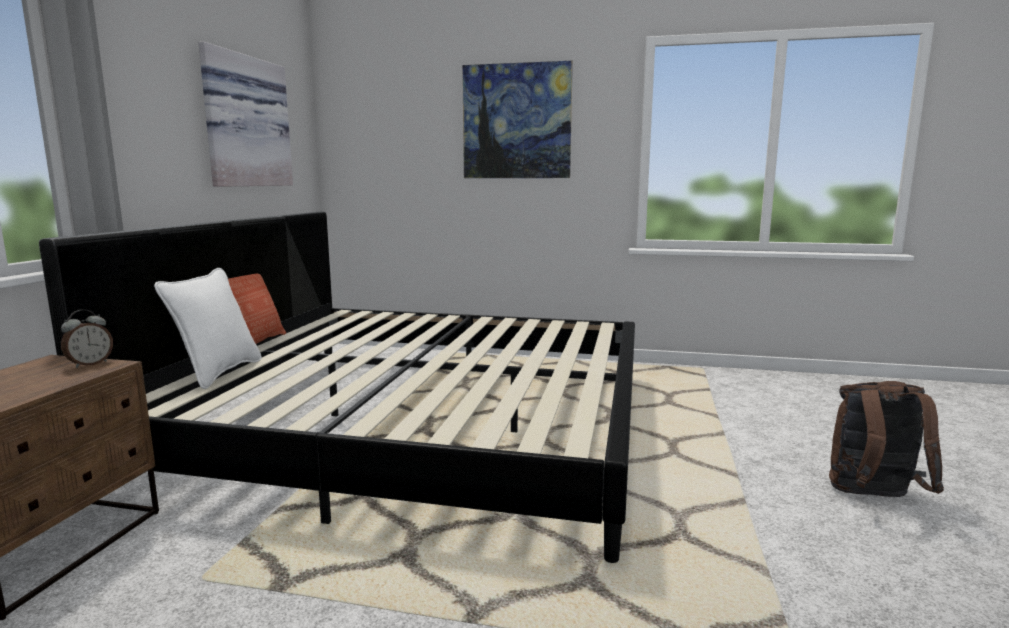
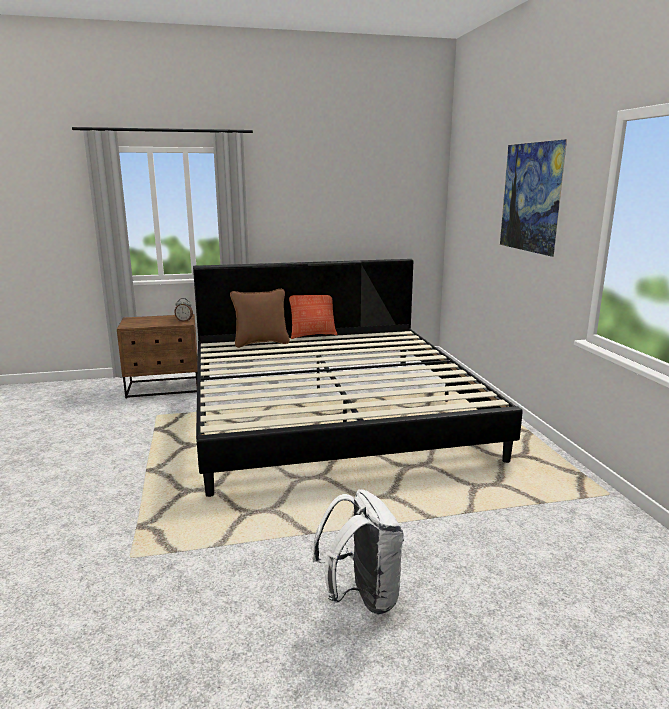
camera: 65 degrees right, 5 degrees up
(218, 373) = (261, 343): white pillow -> brown pillow
(244, 122) = (362, 198): picture -> none
(872, 498) = (361, 597): brown backpack -> white backpack

